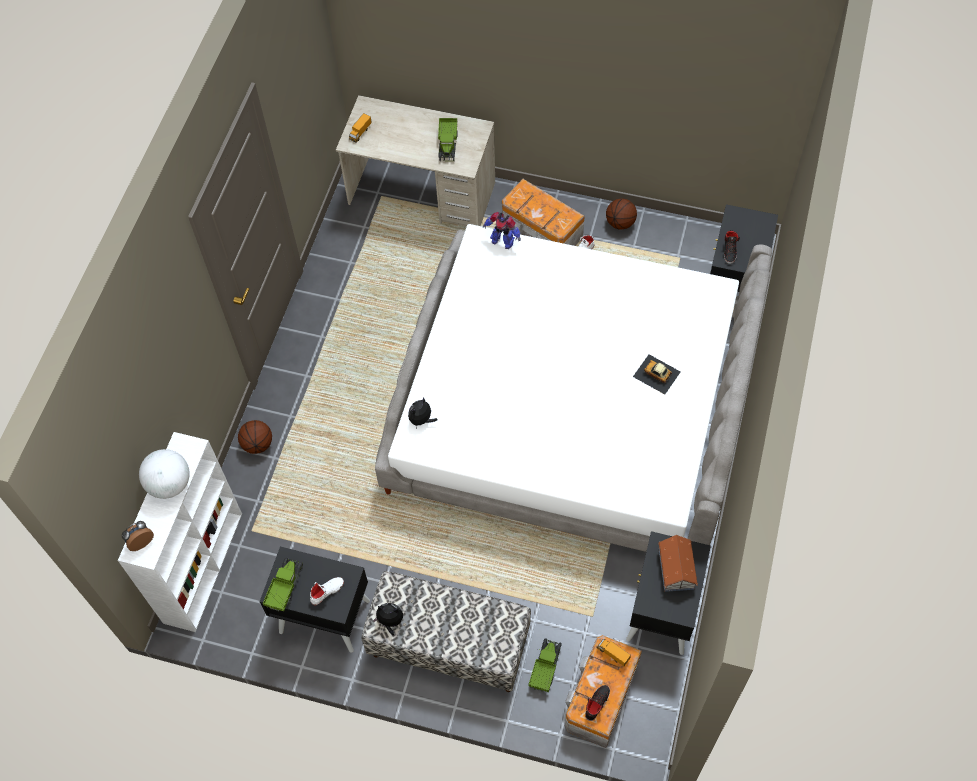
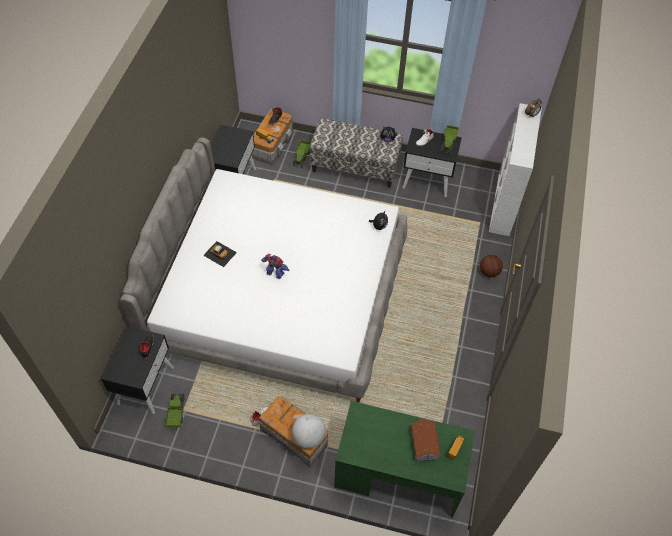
camera: 175 degrees right, 5 degrees down
(170, 484) = (525, 141): globe -> globe (308, 437)
(422, 194) = (398, 475): beige desk -> green desk
(448, 144) = (375, 435): toy truck -> toy truck (176, 413)
(502, 241) = (326, 354): toy robot -> toy robot (275, 274)
(620, 222) = (227, 445): basketball -> none
(676, 568) = (225, 150): toy house -> toy house (424, 444)

